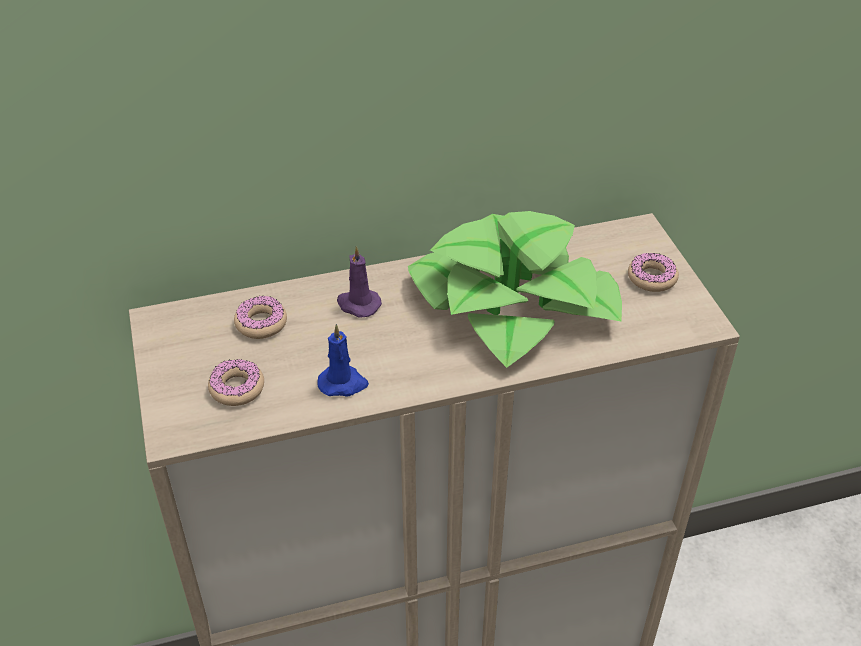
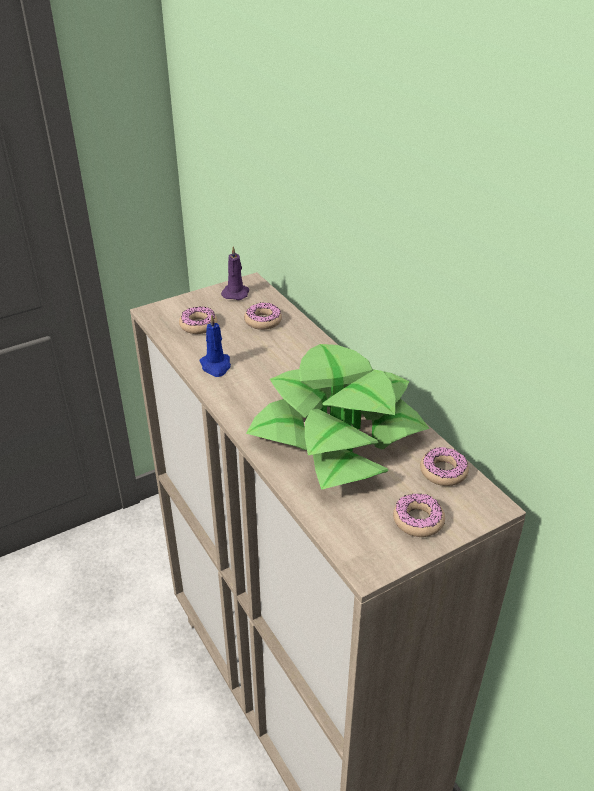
camera: 75 degrees right, 5 degrees down
(358, 304) = (300, 357): purple candle -> purple candle (236, 293)
(590, 245) = (443, 471): none -> donut

